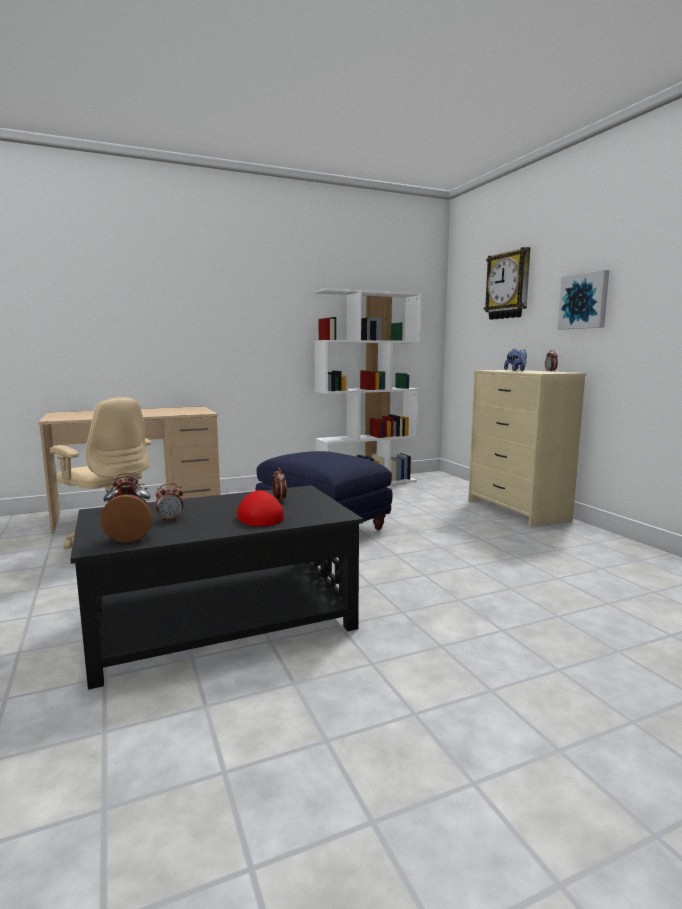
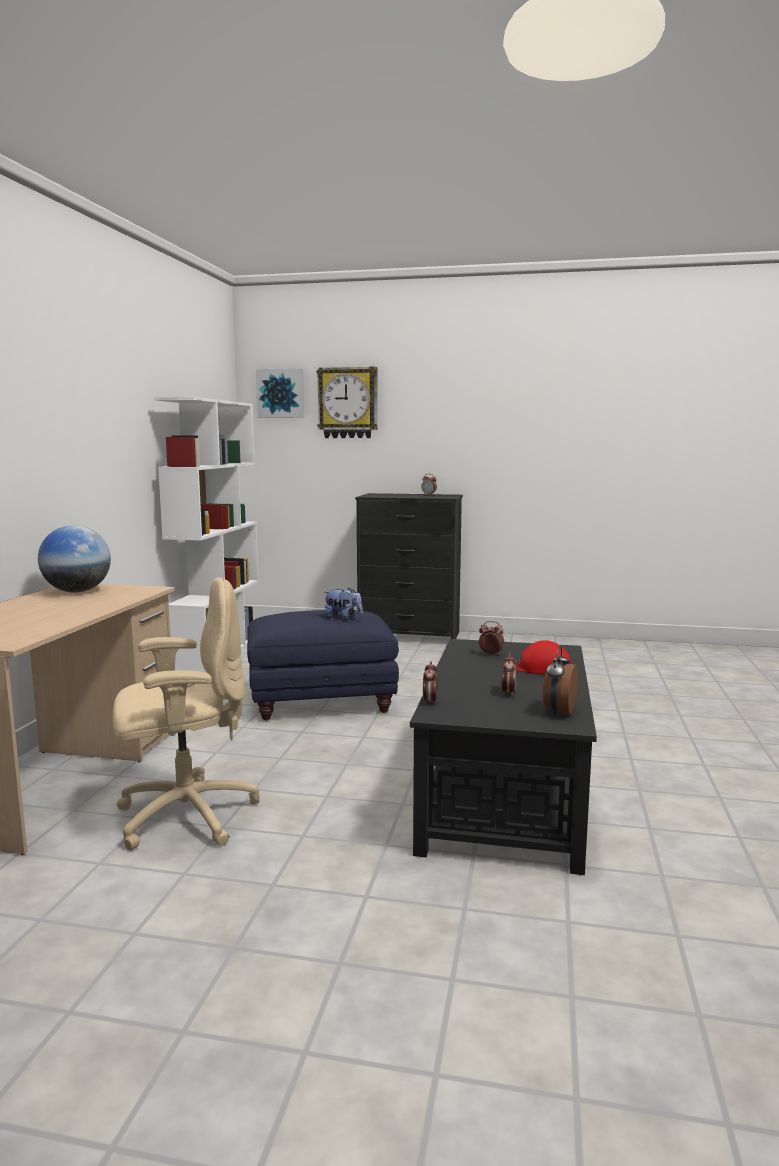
camera: 55 degrees left, 0 degrees up
(181, 409) = (77, 591): none -> globe
(516, 370) = (390, 494): plush toy -> plush toy (343, 618)
(516, 510) = (409, 636): beige dresser -> black dresser
(584, 301) = (451, 428): picture -> picture (281, 393)

